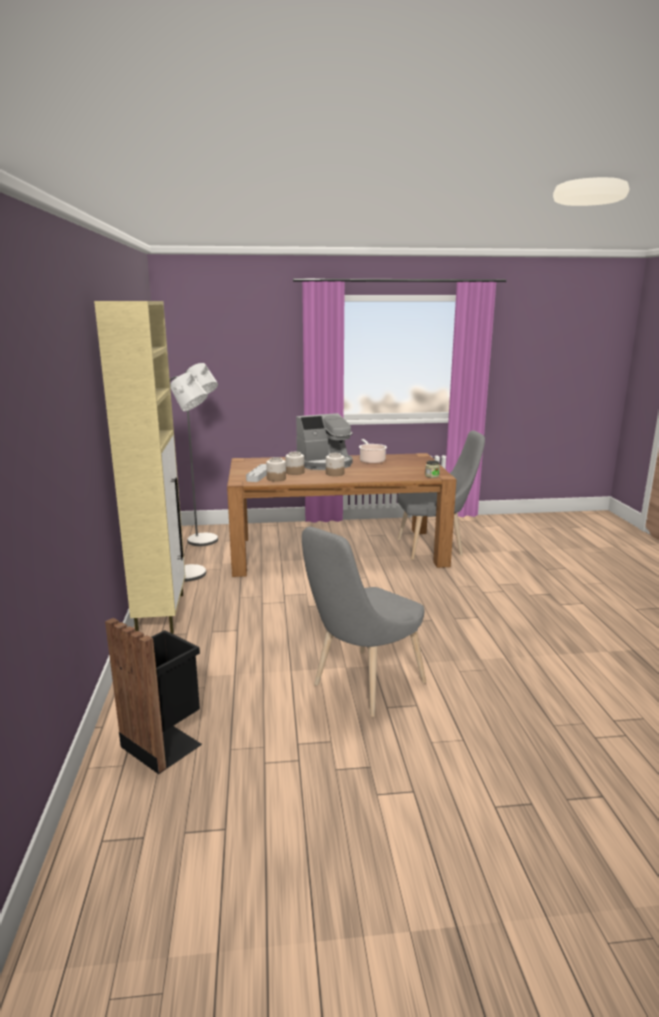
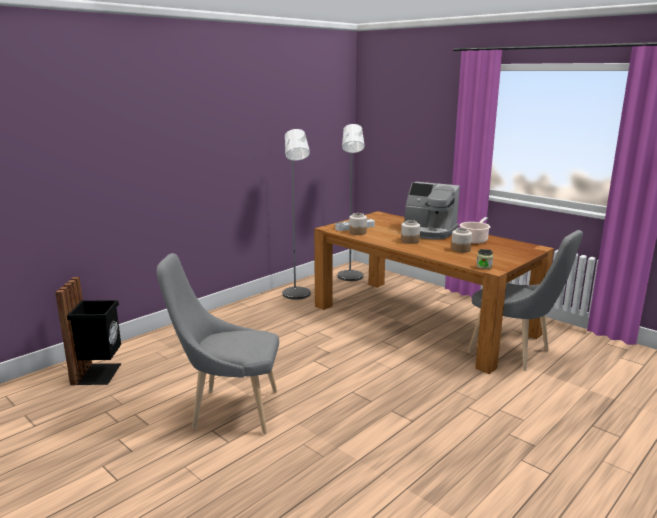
camera: 50 degrees right, 0 degrees up
(161, 613) = (235, 310): beige cabinet -> none
(294, 472) = (384, 232): jar -> jar (460, 249)

